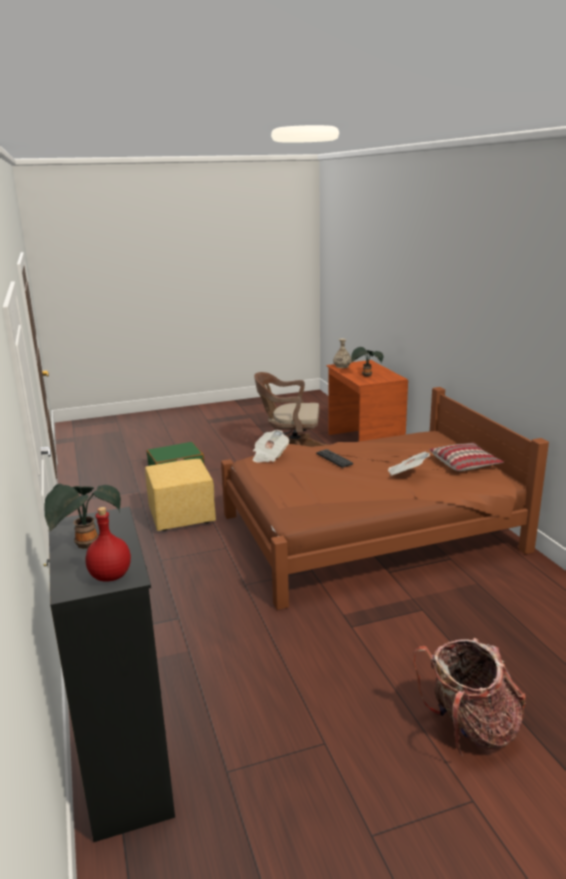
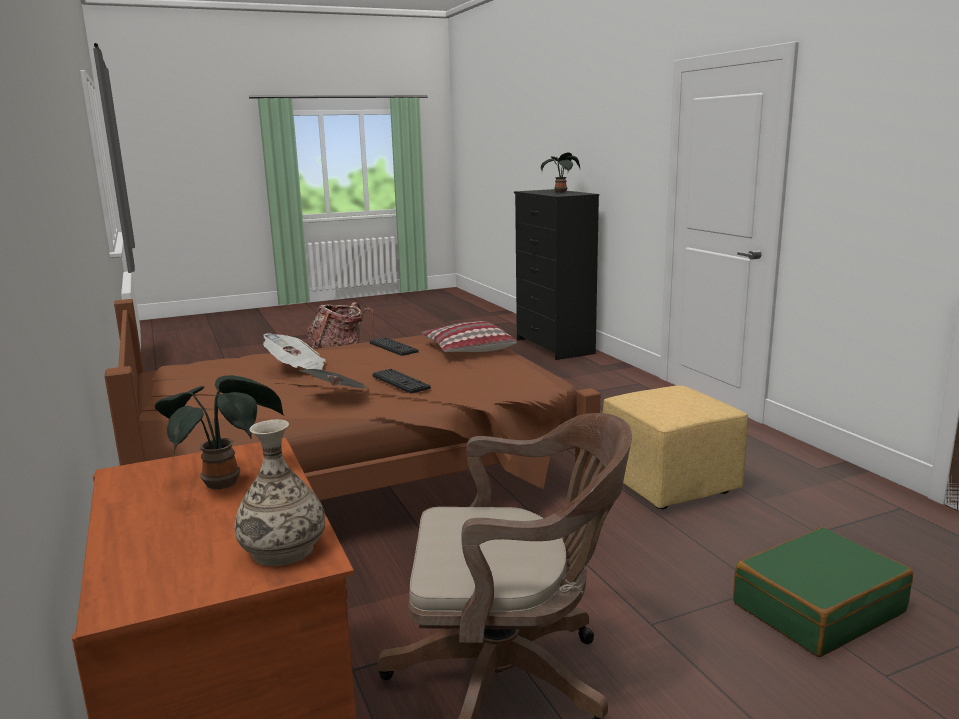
camera: 175 degrees right, 5 degrees down
(111, 576) = (535, 191): red bottle -> none
(269, 456) = (513, 387): newspaper -> newspaper (338, 397)
(348, 498) = (393, 347): none -> keyboard
(465, 464) = (189, 386): pillow -> pillow (467, 349)

